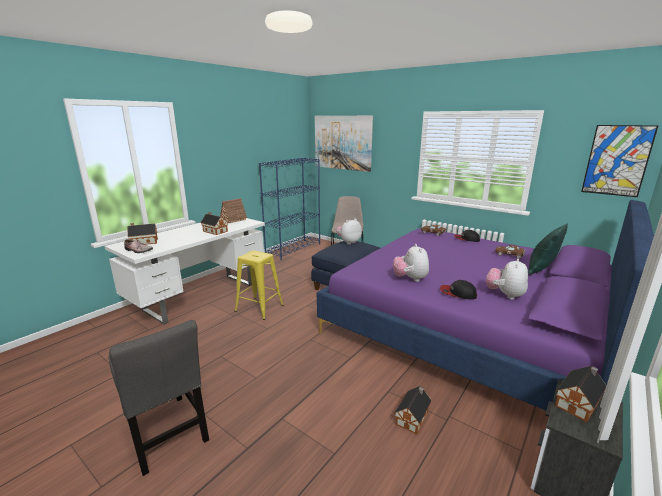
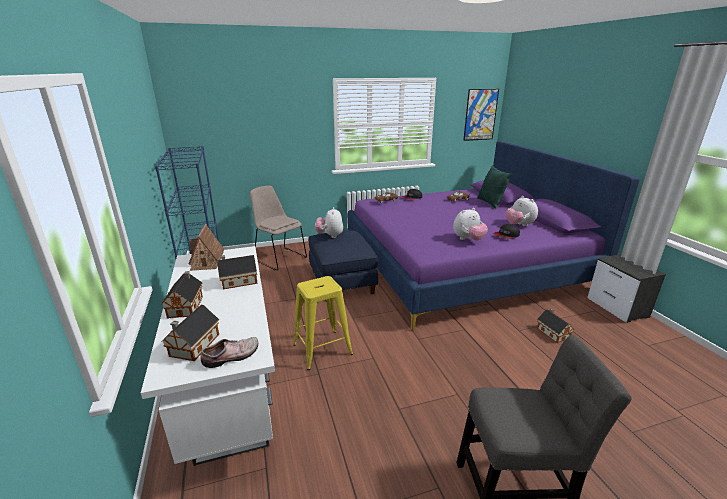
camera: 55 degrees left, 5 degrees up
(342, 142) = (226, 120): picture -> none
(410, 279) = (468, 239): plush toy -> plush toy turned 60 degrees counterclockwise
(578, 402) = (621, 263): toy house -> toy house (186, 306)

